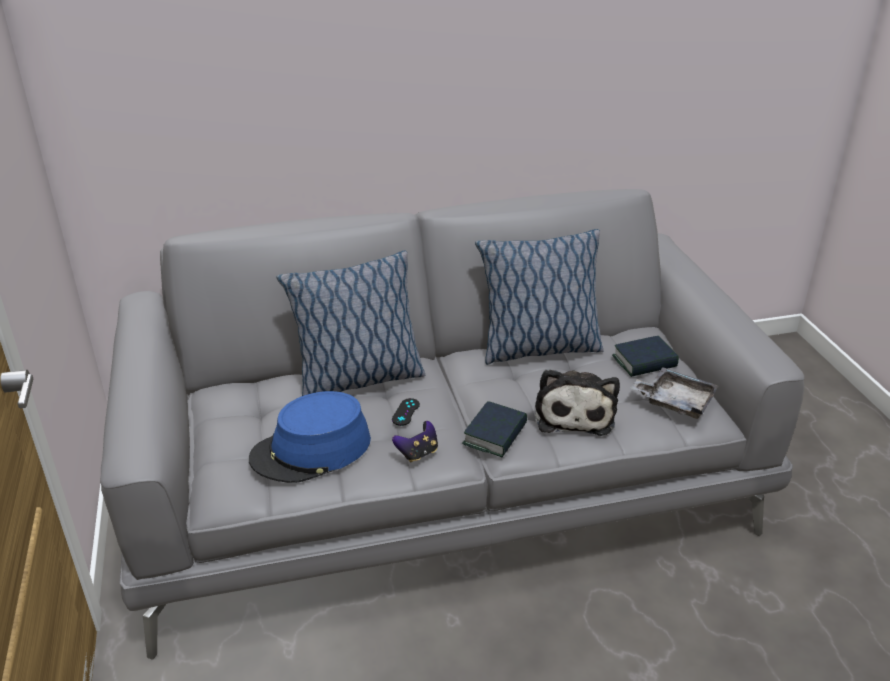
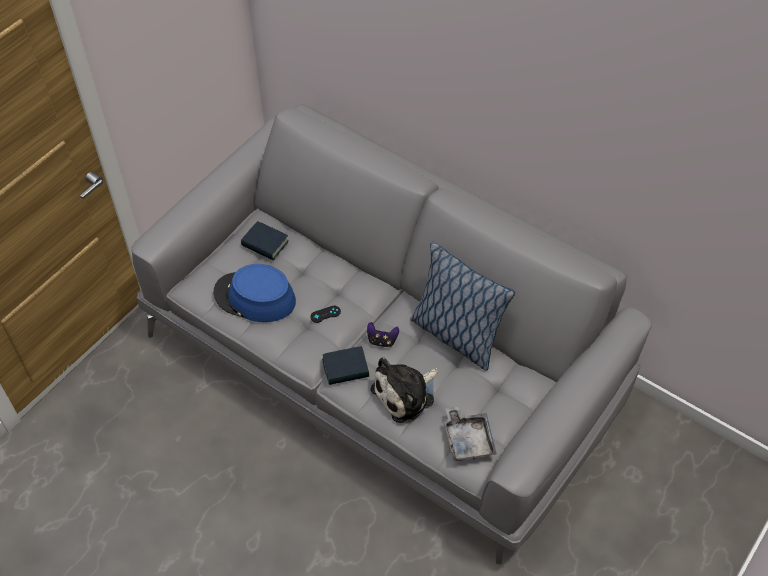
camera: 50 degrees right, 20 degrees up
(358, 380) = (334, 271): pillow -> none
(418, 453) = (297, 344): game controller -> game controller (382, 341)
(644, 362) = (497, 399): book -> book (265, 244)

